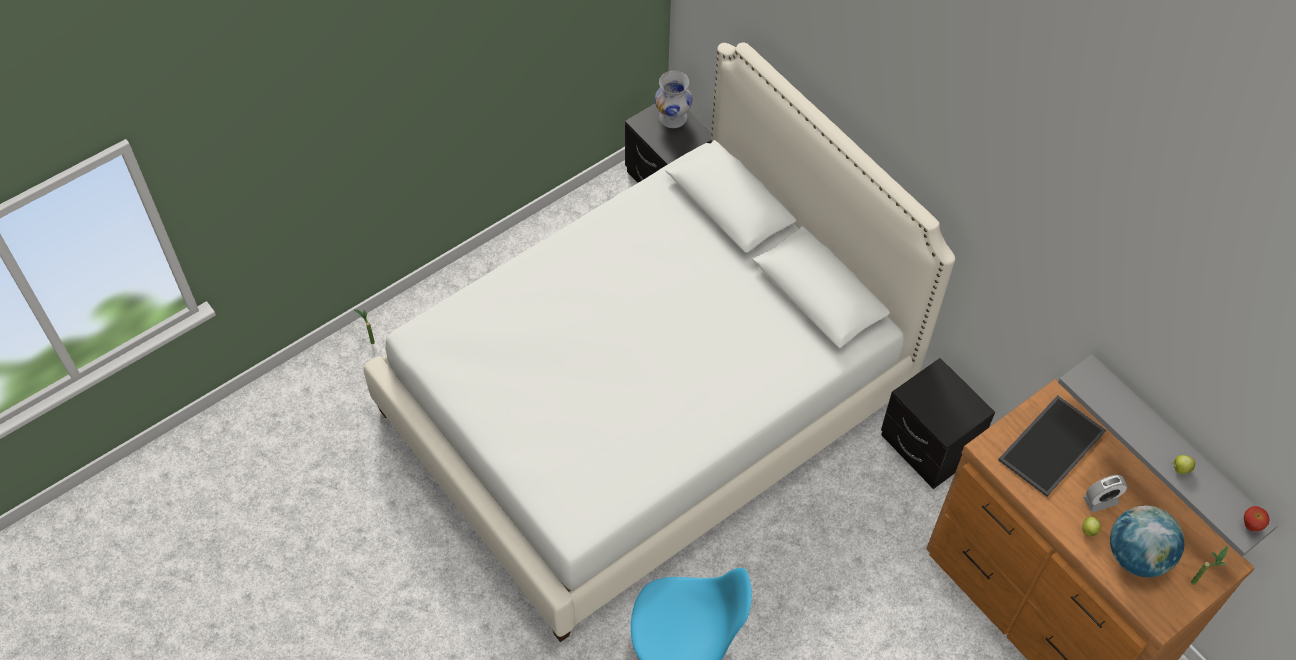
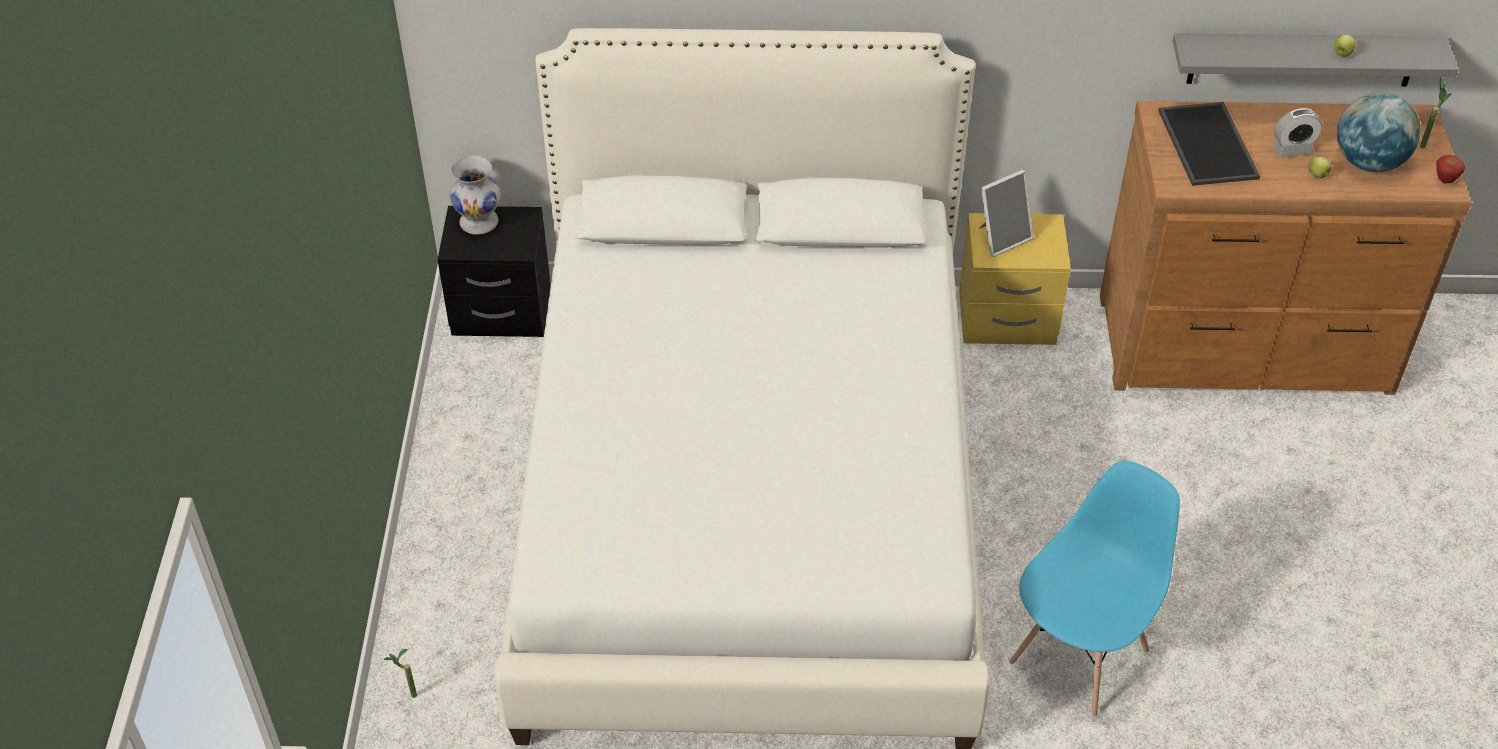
camera: 50 degrees left, 10 degrees down
(927, 447) = (1007, 320): black nightstand -> yellow nightstand
(935, 390) = (1002, 237): none -> picture frame
(1100, 500) = (1292, 150): alarm clock -> alarm clock turned 60 degrees clockwise
(1250, 526) = (1434, 50): apple -> apple (1445, 180)

